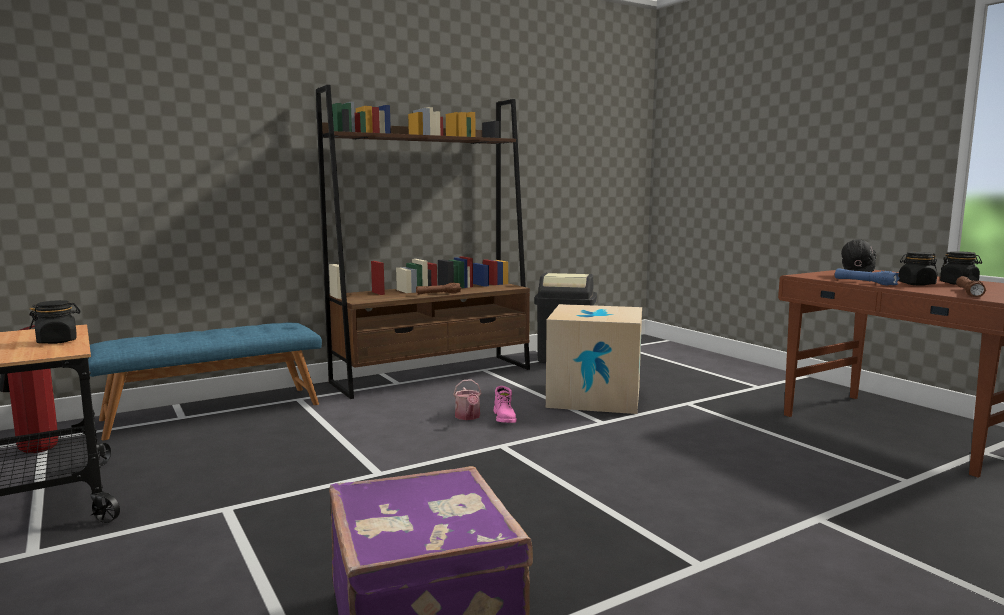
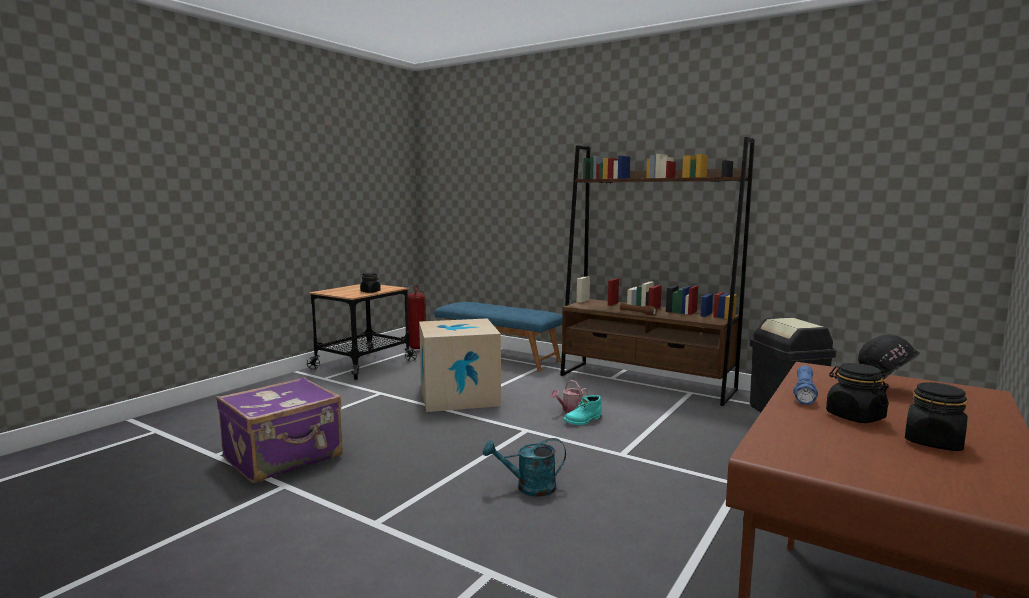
camera: 65 degrees right, 0 degrees up
(505, 418) = (583, 421): pink boot -> turquoise boot
(594, 397) = (686, 441): cardboard box -> cardboard box (459, 396)
(652, 472) = (529, 488): none -> turquoise watering can
(968, 293) = (813, 441): brown flashlight -> none

